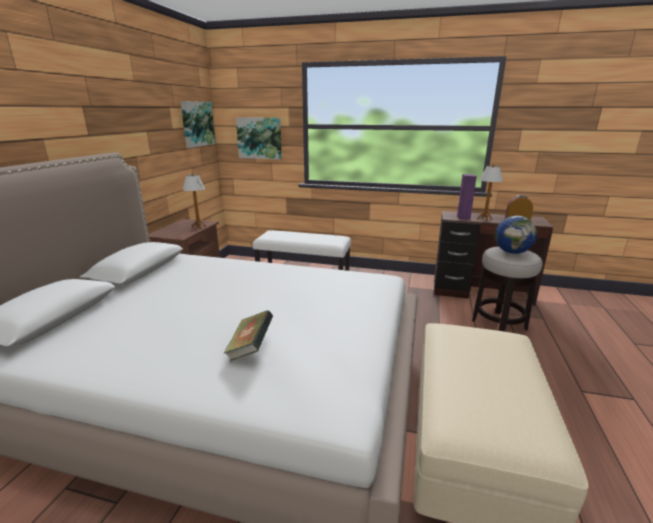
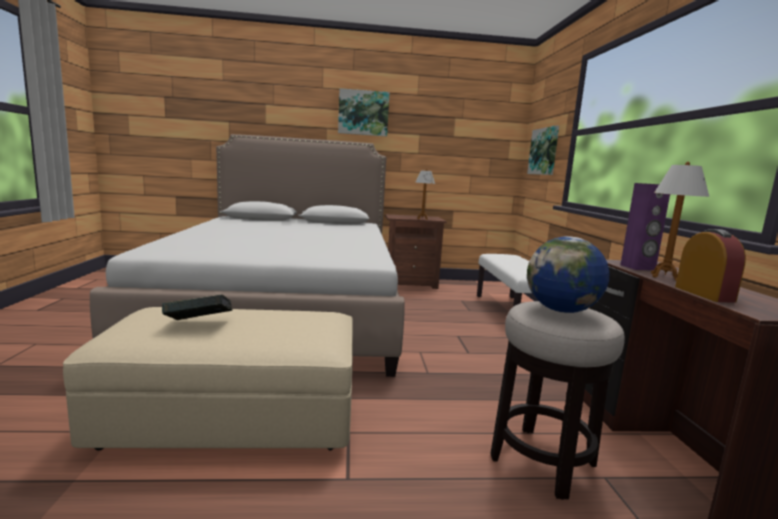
camera: 70 degrees right, 10 degrees down
(197, 124) = (491, 136): picture -> picture (363, 113)
(250, 348) = (224, 237): book -> book (199, 324)

